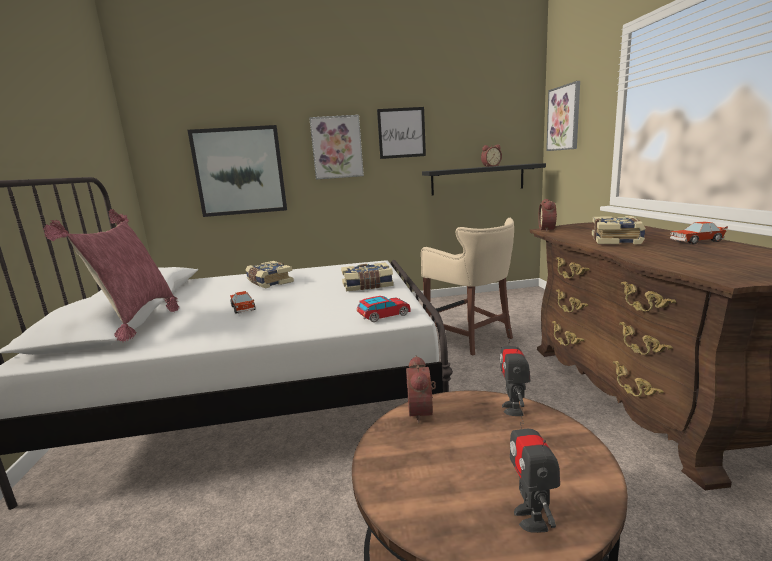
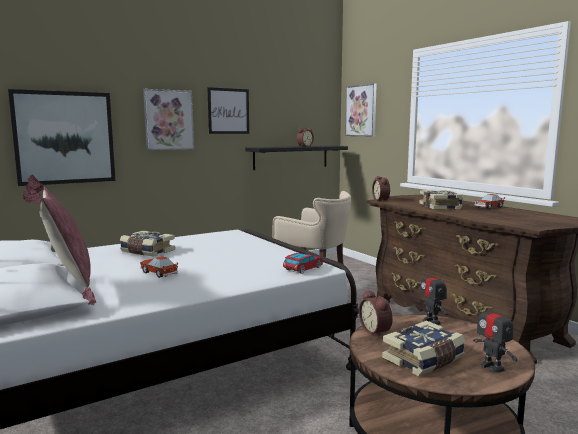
camera: 25 degrees left, 5 degrees down
(367, 286) = (254, 249): book -> book (424, 360)

